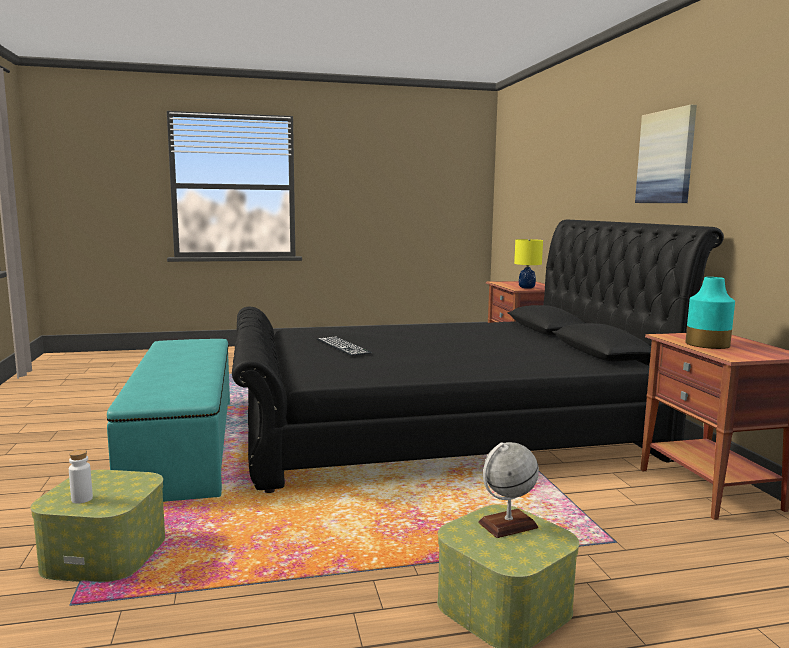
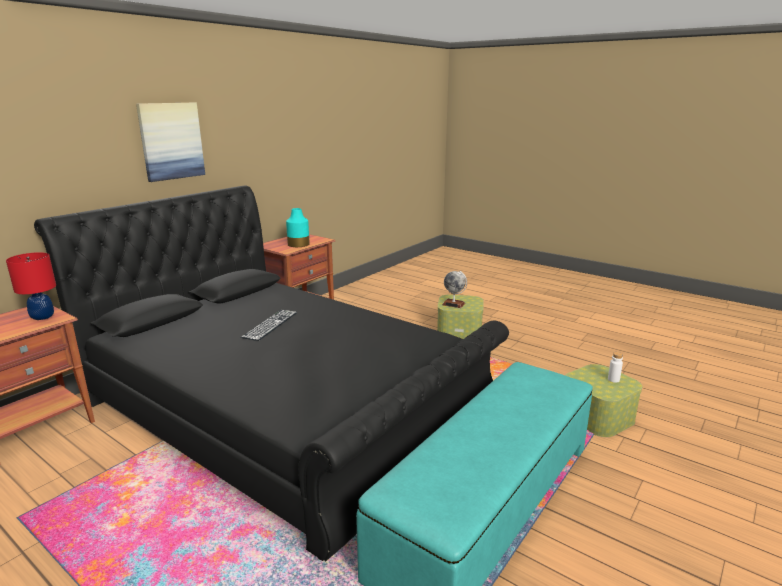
camera: 130 degrees left, 10 degrees up
(343, 346) = (347, 364): keyboard -> keyboard (270, 324)
(526, 288) = (43, 317): yellow table lamp -> red table lamp

